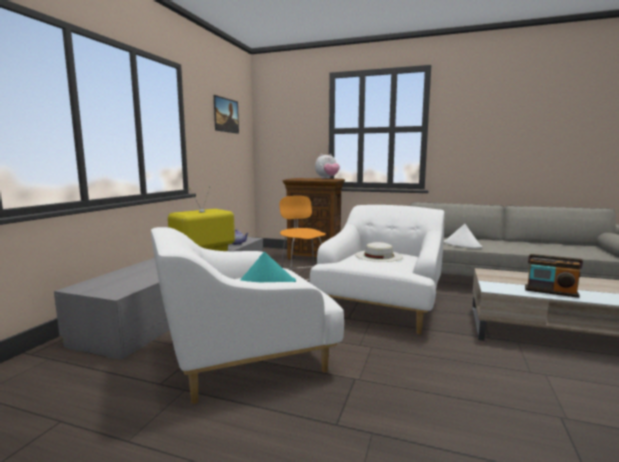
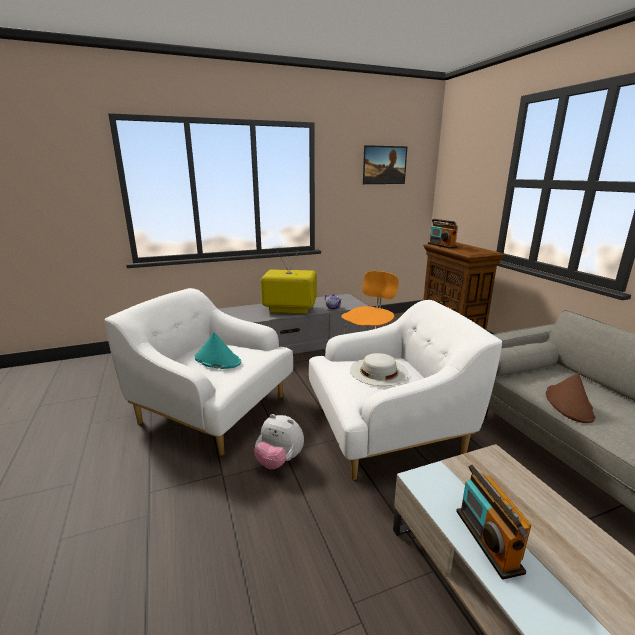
camera: 50 degrees right, 10 degrees up
(299, 178) = (442, 245): none -> radio
(327, 178) = (478, 249): plush toy -> plush toy (279, 461)
(462, 245) = (569, 404): white hat -> brown hat

